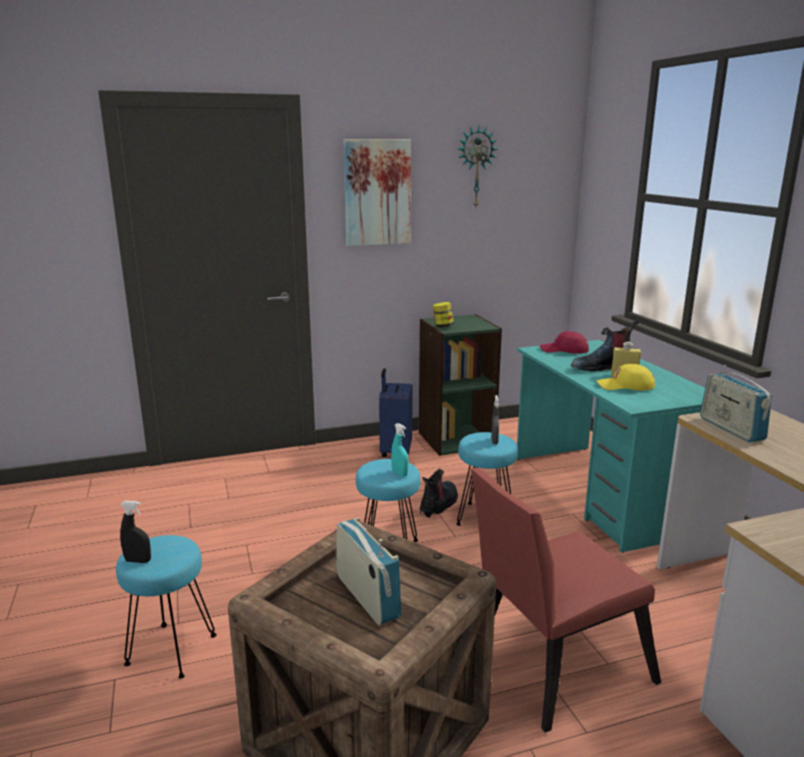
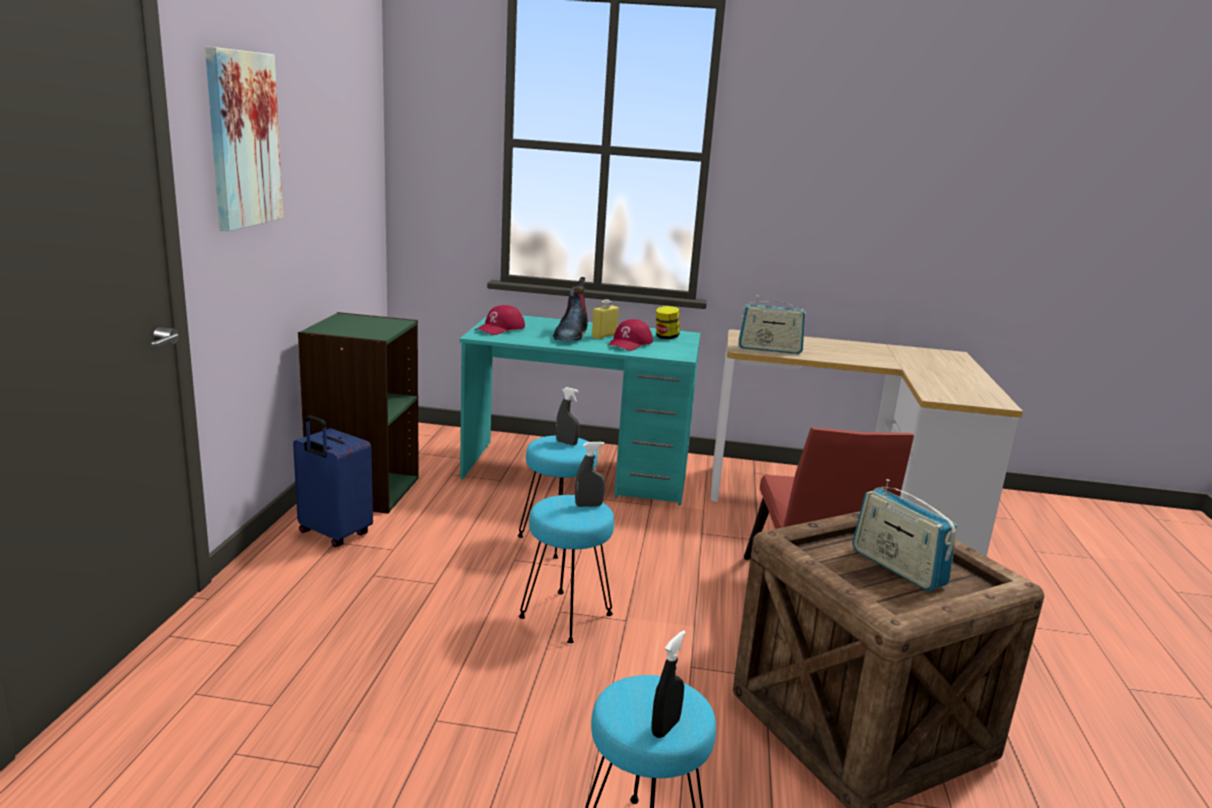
camera: 65 degrees left, 0 degrees up
(367, 596) = (897, 568): radio -> radio turned 120 degrees counterclockwise
(399, 473) = (588, 505): turquoise spray bottle -> grey spray bottle
(439, 504) = (501, 553): boot -> none
(442, 326) = (358, 333): jar -> jar (666, 337)
(475, 167) = (319, 101): wall clock -> none
(625, 385) = (629, 343): yellow cap -> red cap

